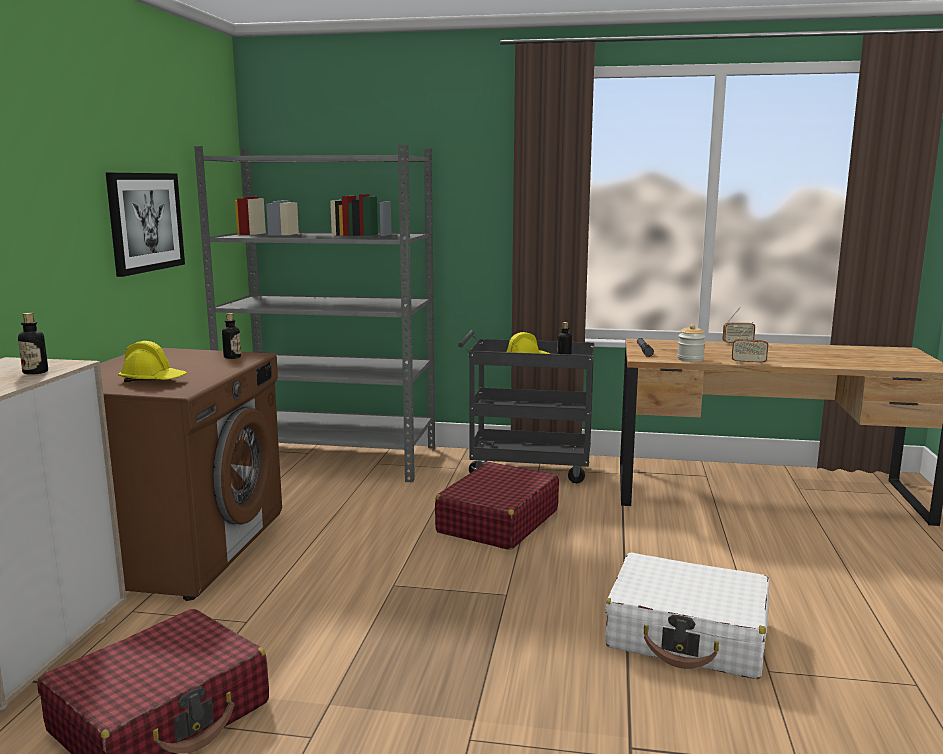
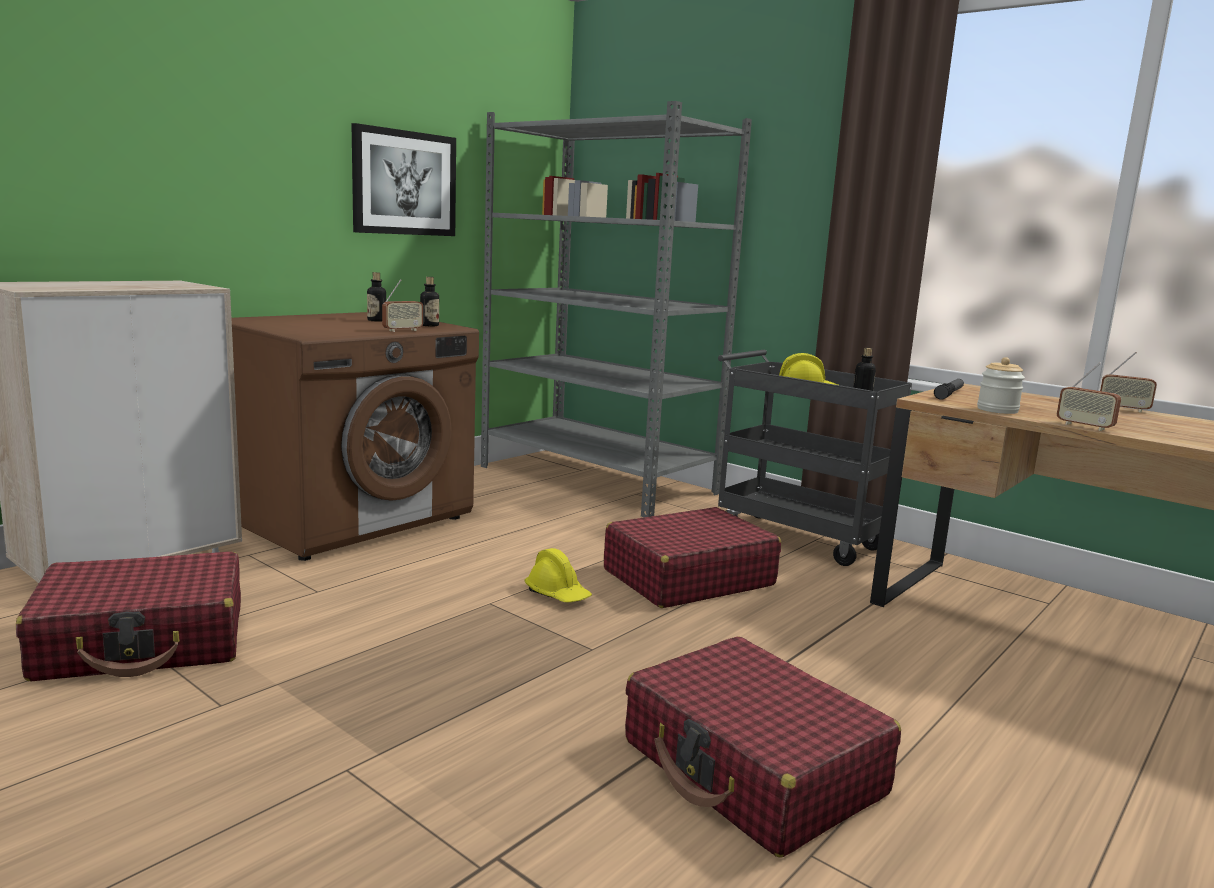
camera: 30 degrees right, 0 degrees up
(35, 372) = (157, 286): bottle -> bottle (376, 320)
(153, 380) = (313, 327): yellow hard hat -> yellow hard hat (558, 594)
(230, 368) = (402, 330): none -> radio
(687, 635) = (753, 769): white suitcase -> red suitcase

